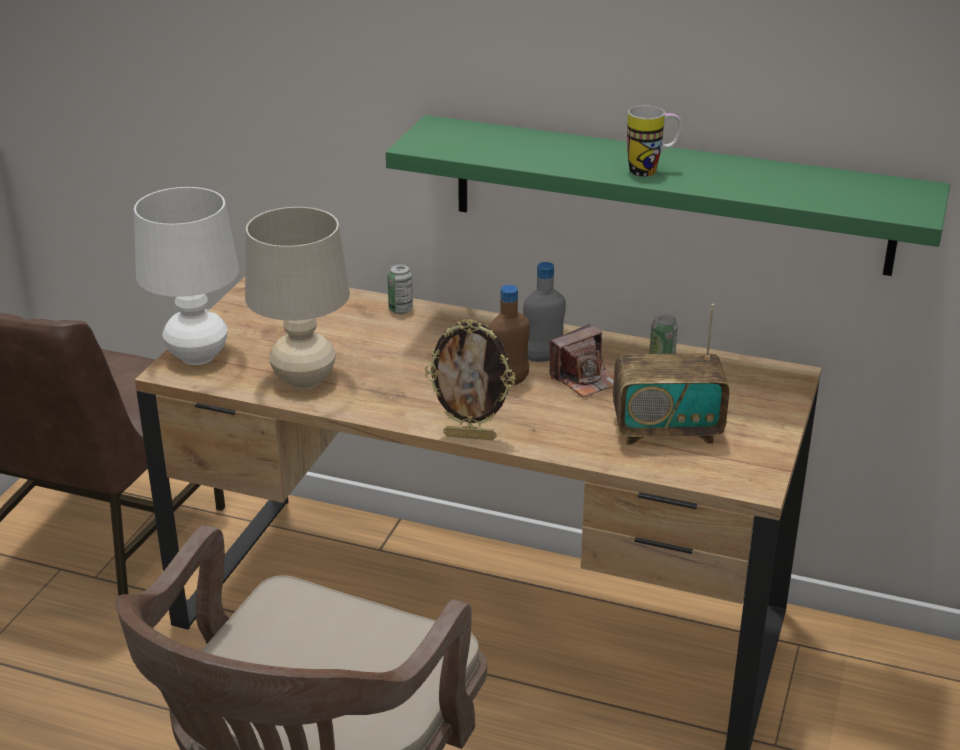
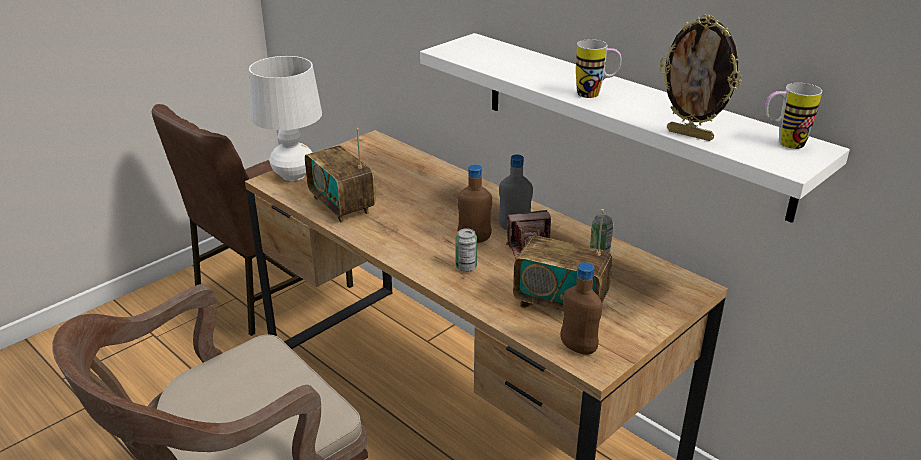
camera: 25 degrees right, 0 degrees up
(303, 380) = (342, 205): beige table lamp -> radio
(400, 309) = (446, 174): can -> can (466, 267)
(470, 436) = (415, 270): picture frame -> picture frame (690, 135)
(669, 194) = (628, 120): green shelf -> white shelf
(723, 471) = (578, 348): none -> brown bottle
(887, 190) = (783, 143): none -> mug

